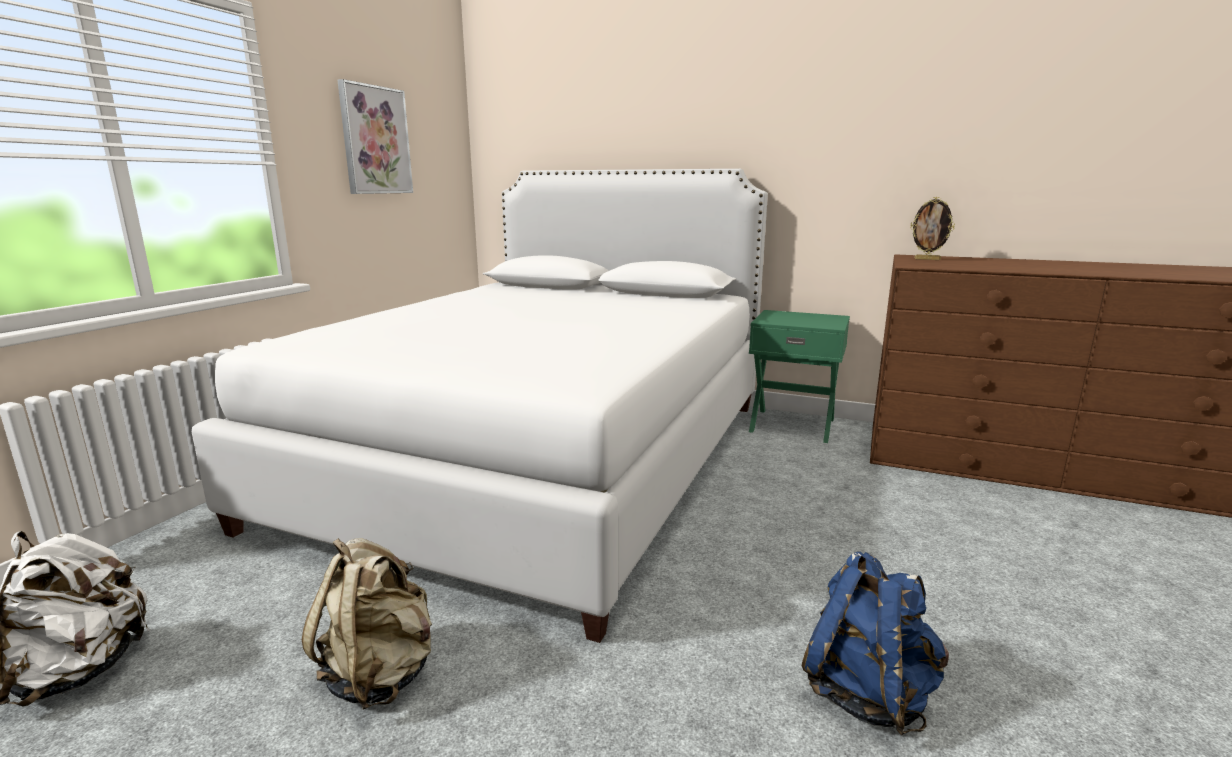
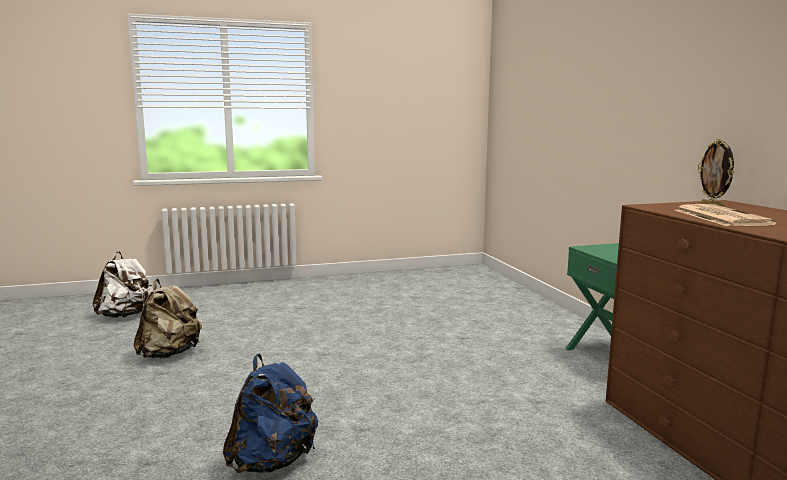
camera: 50 degrees right, 5 degrees down
(375, 140) = (392, 91): picture -> none
(543, 458) = (398, 314): white bed -> none
(990, 267) = (719, 217): none -> newspaper

